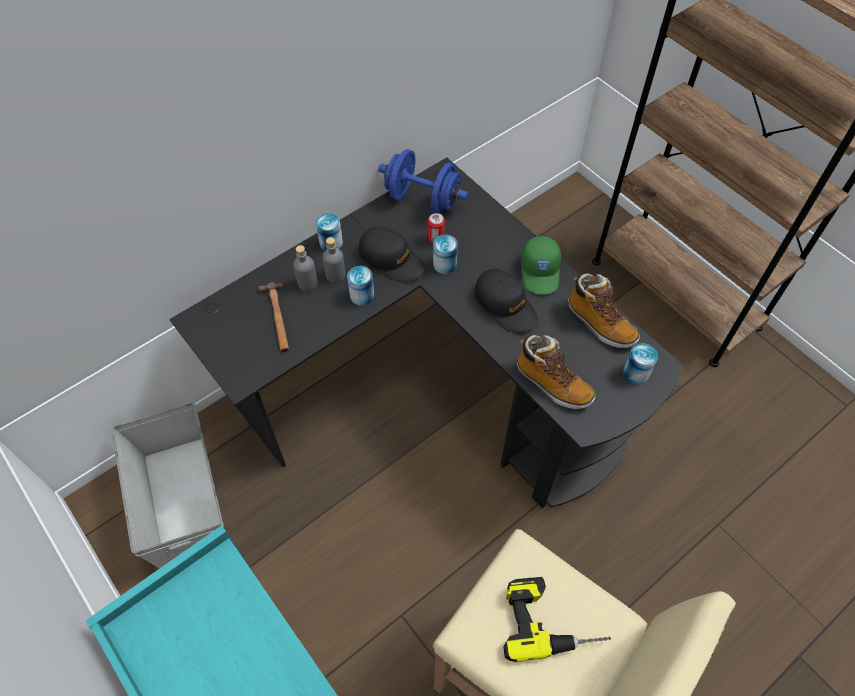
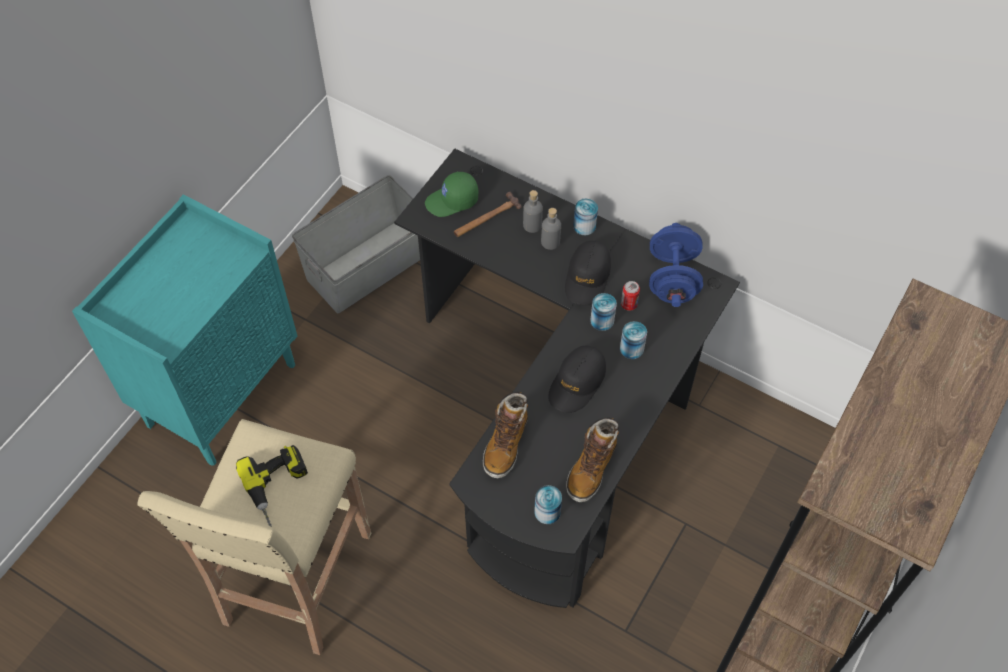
camera: 70 degrees right, 0 degrees up
(362, 295) = (537, 269): can -> can (631, 348)
(541, 272) = (631, 402): green cap -> green cap (452, 201)

